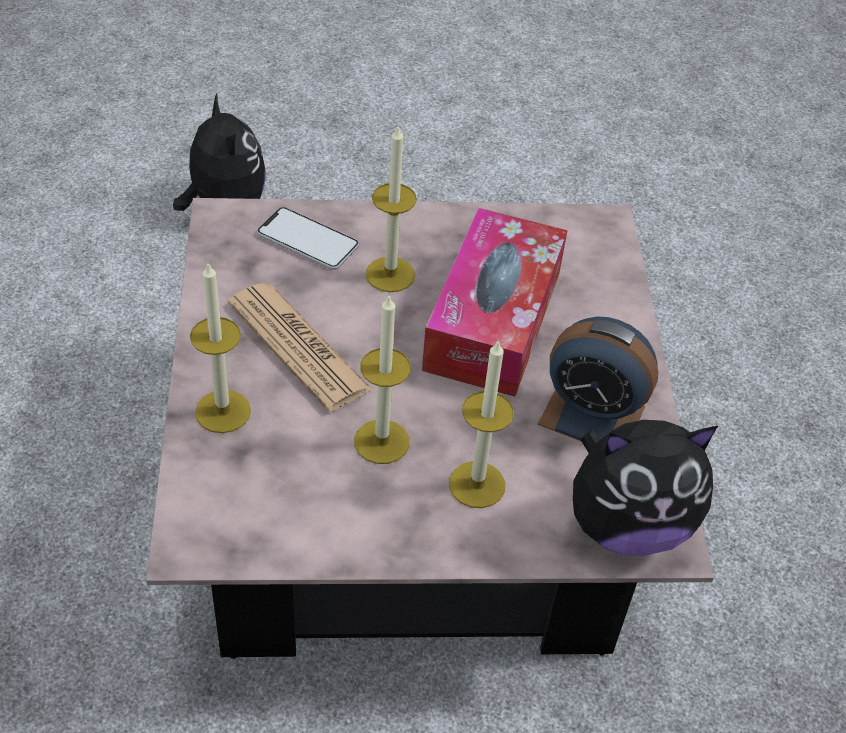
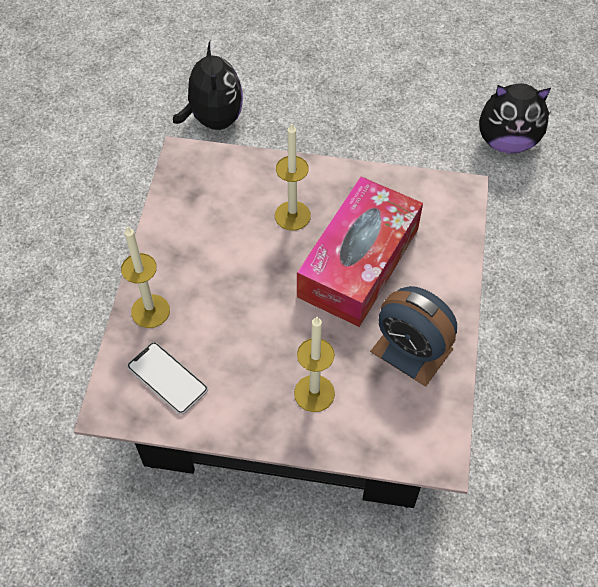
camera: 15 degrees right, 10 degrees up
(298, 347) = (213, 267): newspaper -> none
(307, 240) = (239, 180): phone -> phone (167, 378)
(381, 441) = (255, 350): candle -> none
(627, 525) = (414, 441): plush toy -> plush toy (506, 141)

